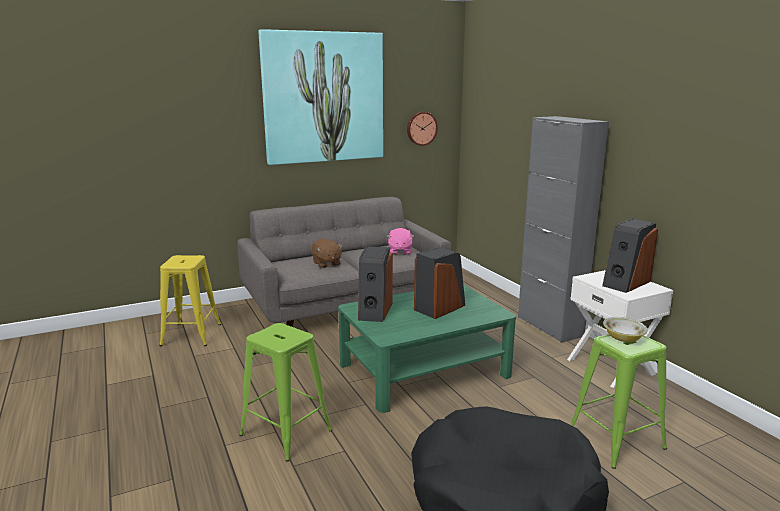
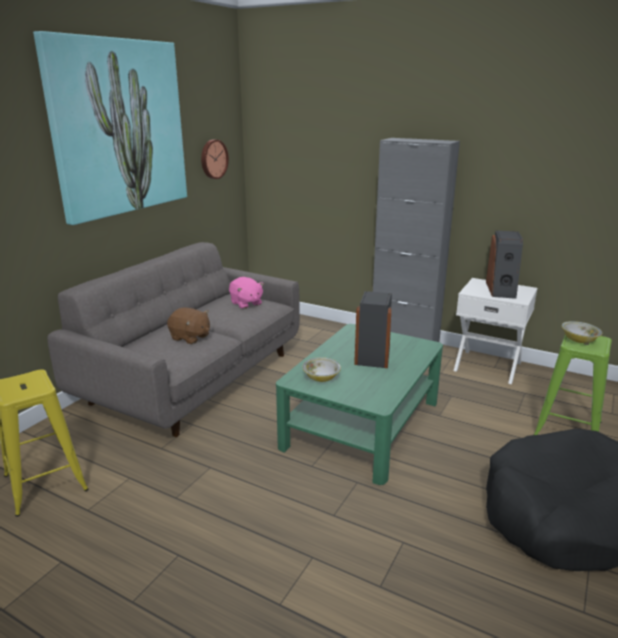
camera: 35 degrees left, 5 degrees up
(285, 432) = (323, 553): green stool -> none
(374, 311) = (321, 378): speaker -> bowl

